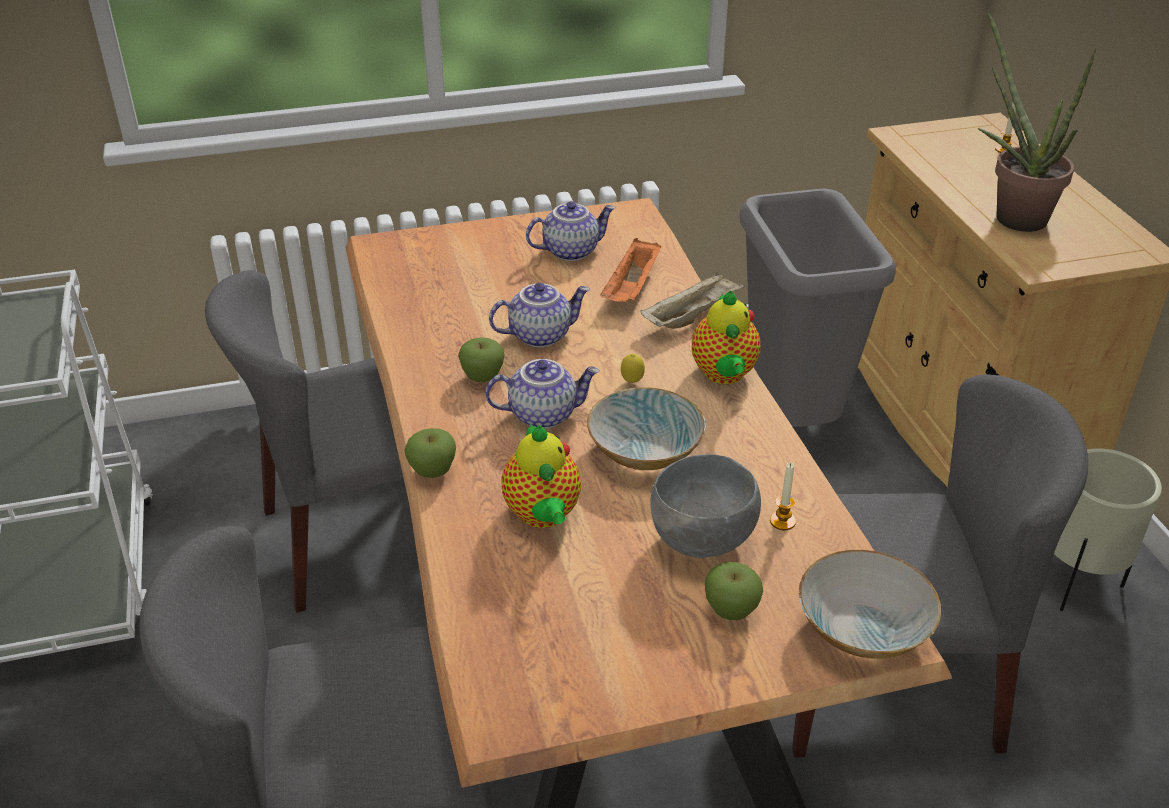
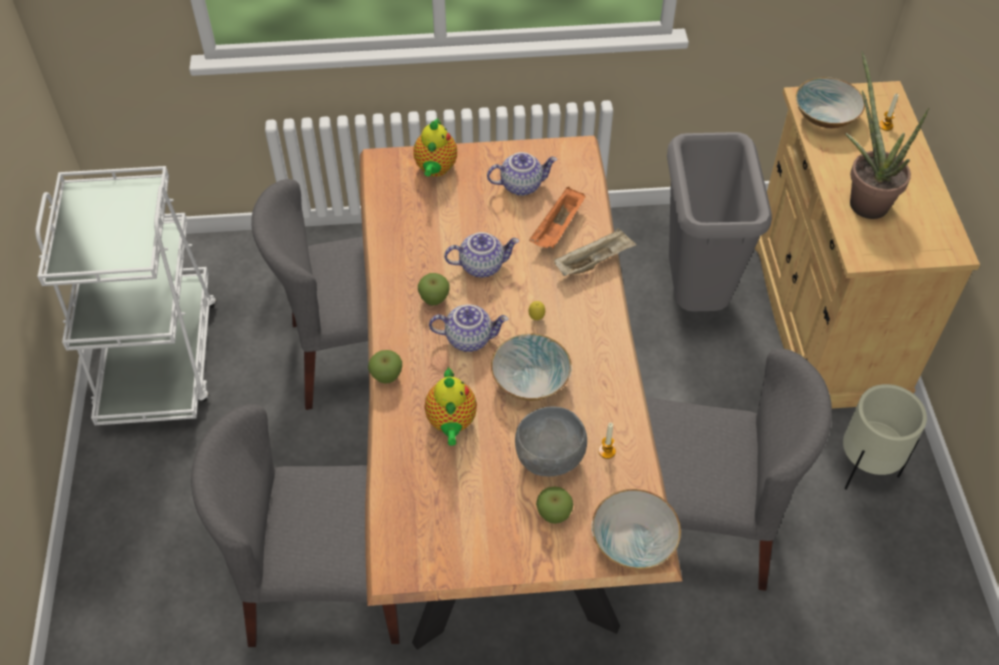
camera: 10 degrees right, 15 degrees up
(724, 375) = (602, 320): teapot -> teapot (435, 169)
(929, 147) = (825, 115): none -> bowl

